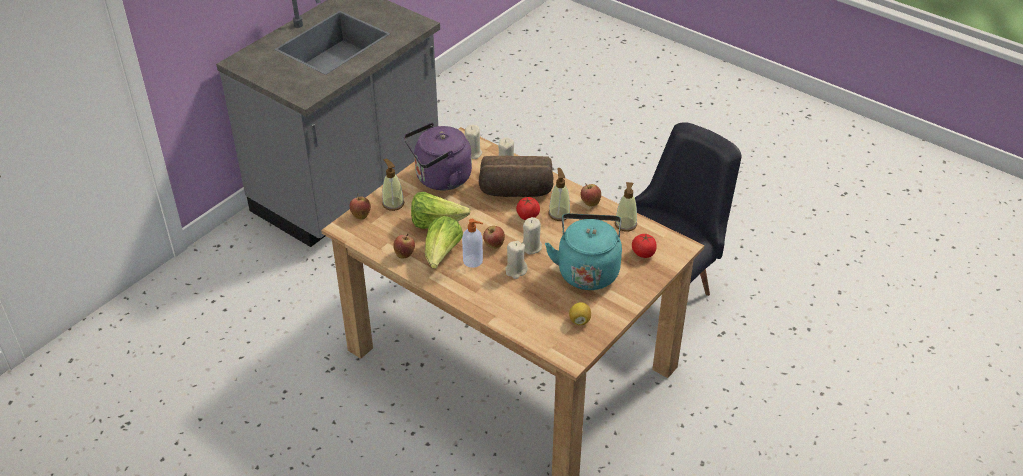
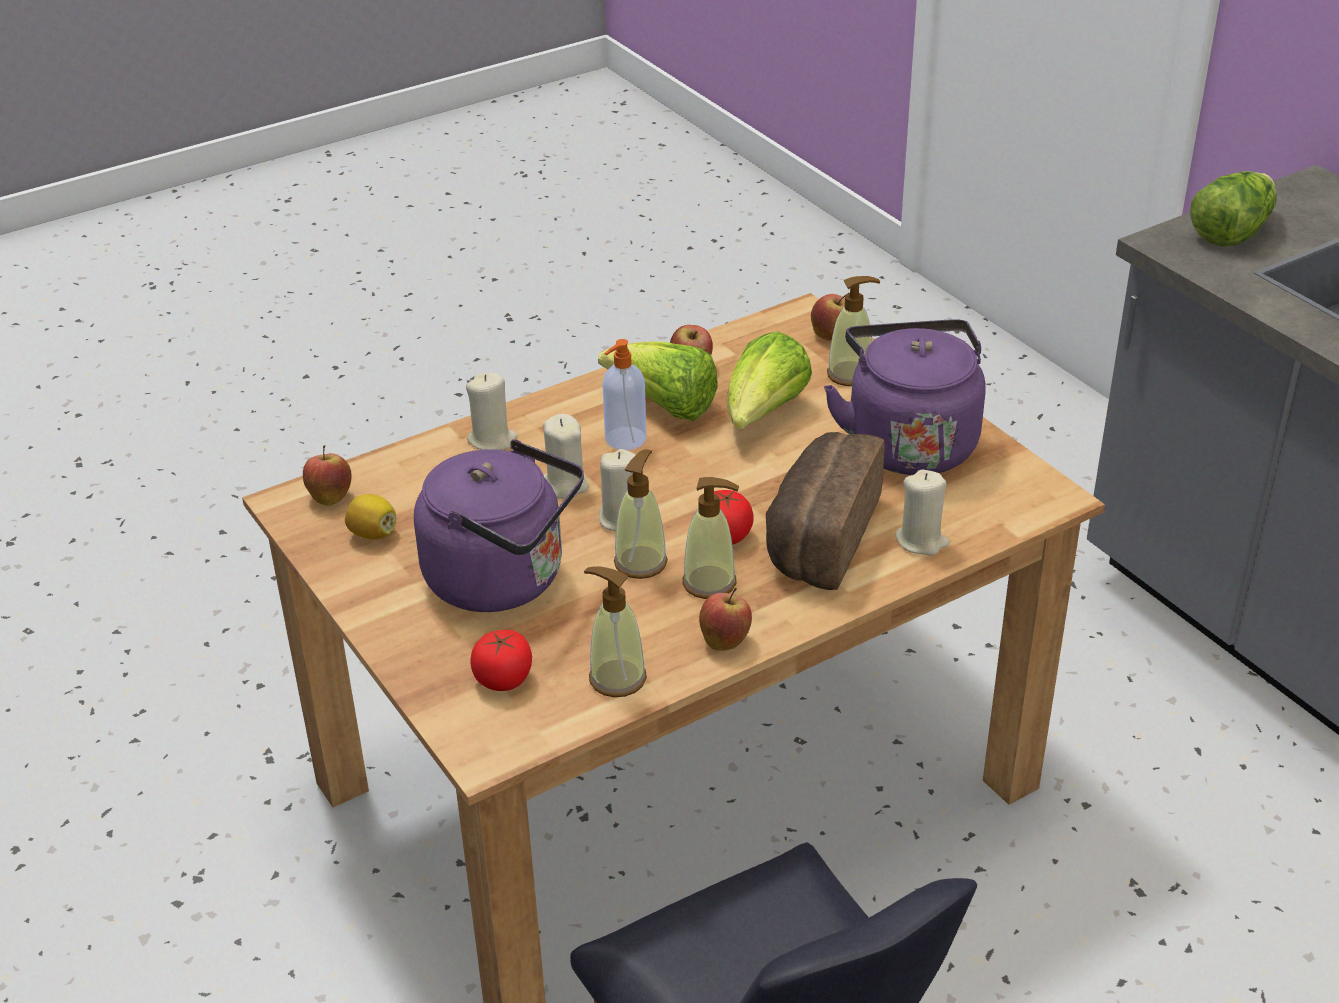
camera: 110 degrees right, 5 degrees down
(289, 81) = (1231, 231): none -> lettuce
(472, 153) = (989, 501): beige candle -> beige candle (492, 439)
(494, 245) = (656, 472): apple -> apple (330, 497)
(556, 235) = (641, 562): none -> soap dispenser
(587, 270) = (504, 579): turquoise kettle -> purple kettle

